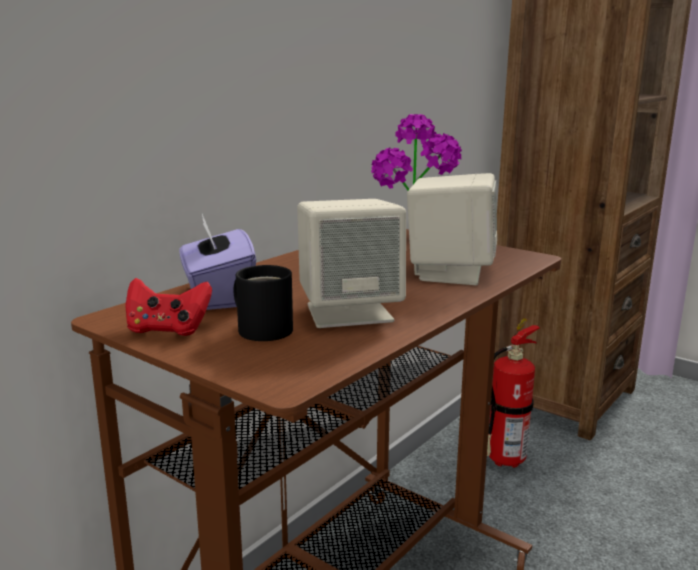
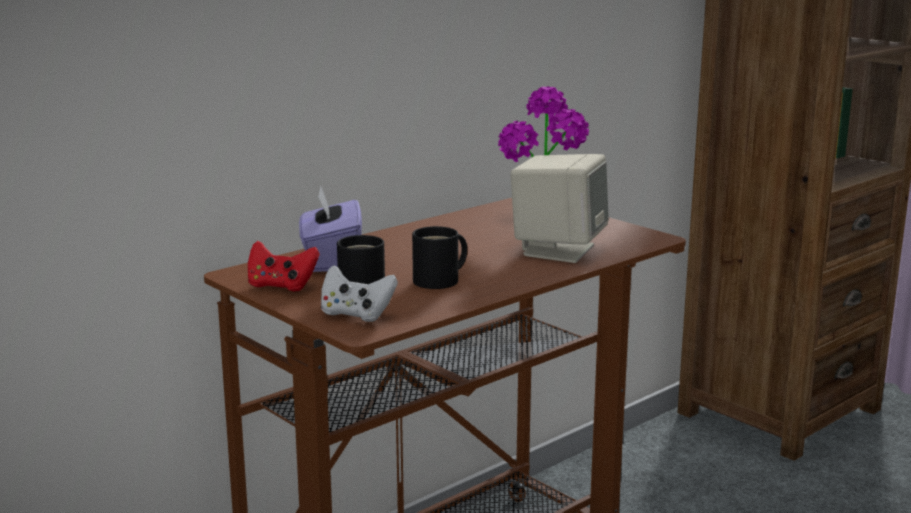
camera: 10 degrees right, 0 degrees up
(270, 362) = (356, 315): none -> white game controller
(349, 312) = (440, 281): beige speaker -> black mug
(502, 462) = (676, 475): fire extinguisher -> none

